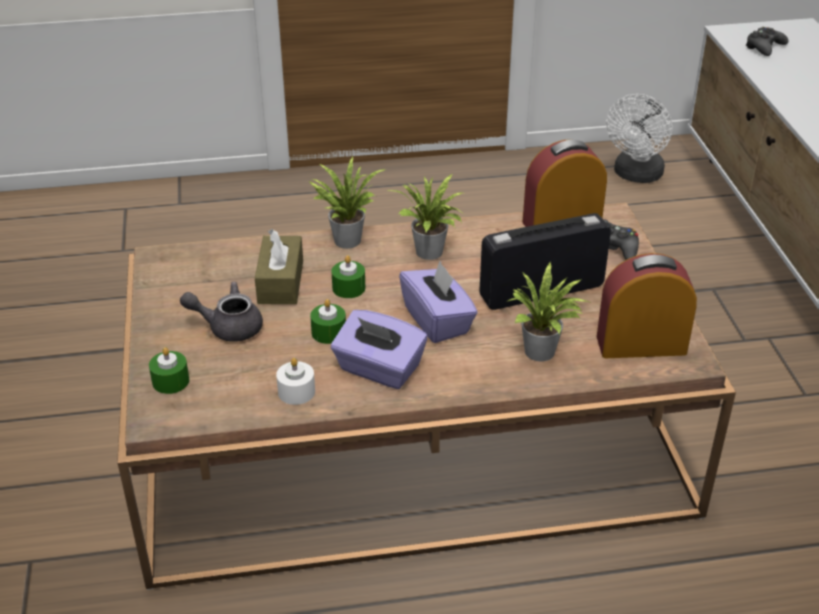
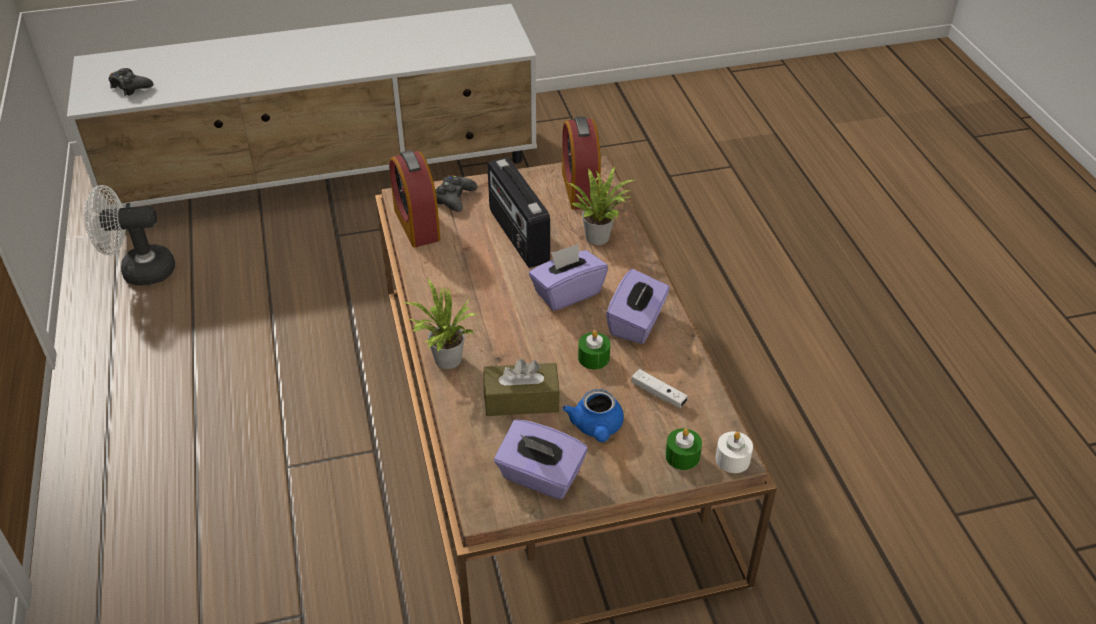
camera: 95 degrees left, 5 degrees up
(180, 288) = (540, 477): none -> purple tissue box
(228, 327) = (596, 428): grey teapot -> blue teapot
(262, 374) = (658, 394): none -> white game controller
(296, 392) = (676, 369): white candle -> white candle (732, 459)
(348, 288) = (526, 351): green candle -> none
(430, 254) = (468, 302): potted plant -> none
(636, 175) = (139, 271): white fan -> white fan turned 150 degrees clockwise

